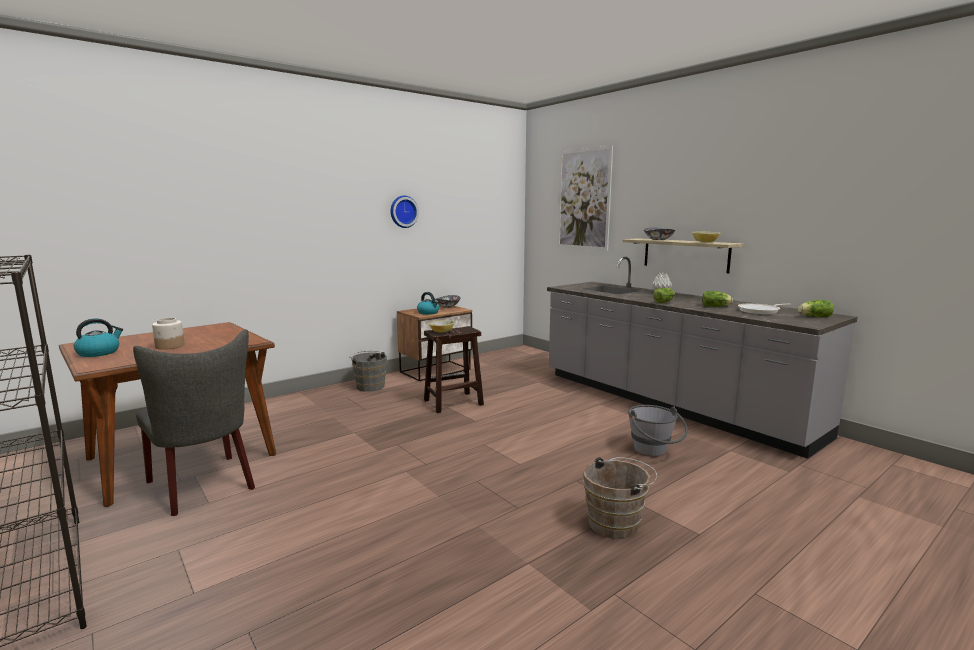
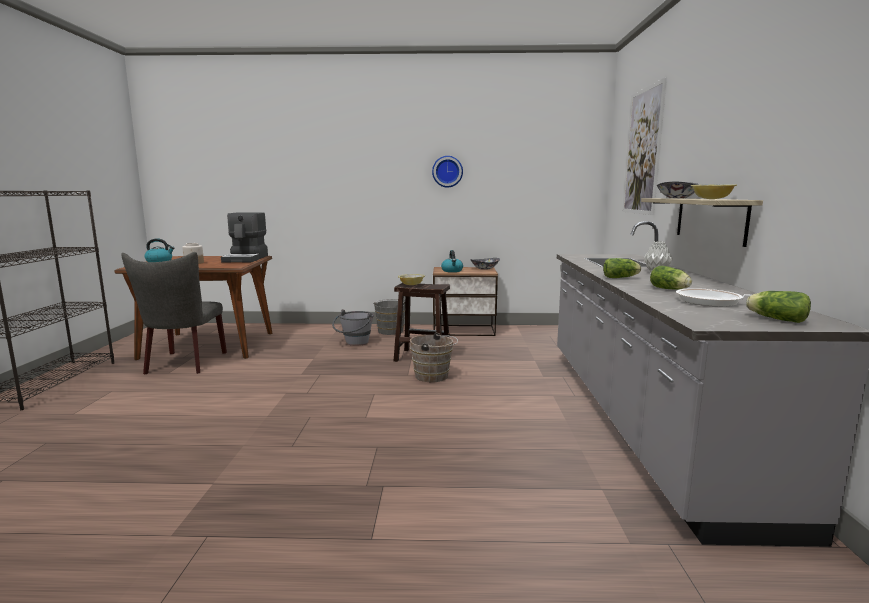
camera: 40 degrees right, 0 degrees up
(220, 330) = (246, 259): none -> coffee machine
(617, 523) = (328, 492): brown bucket -> brown bucket (434, 376)
(654, 453) = (503, 455): grey bucket -> grey bucket (354, 343)

